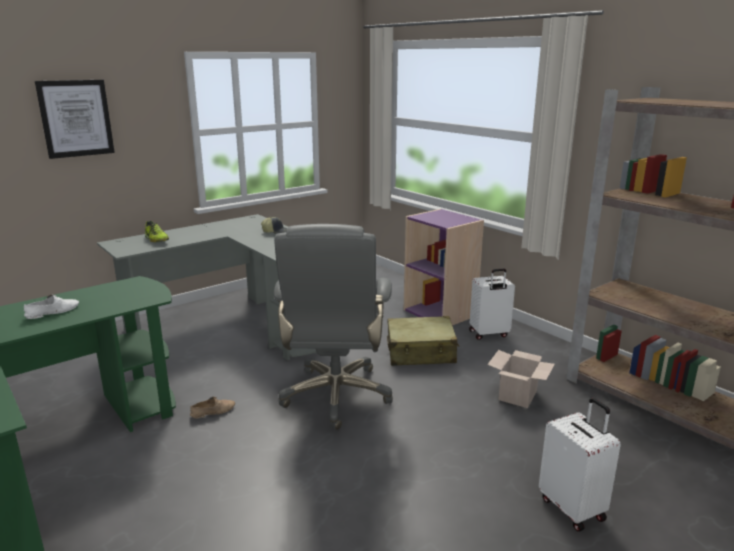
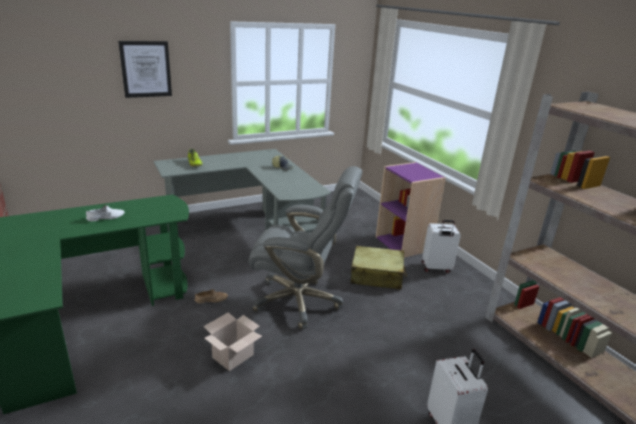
camera: 10 degrees right, 5 degrees up
(334, 398) = (300, 303): grey office chair -> grey office chair turned 90 degrees counterclockwise
(518, 396) = (440, 325): cardboard box -> cardboard box (232, 357)

